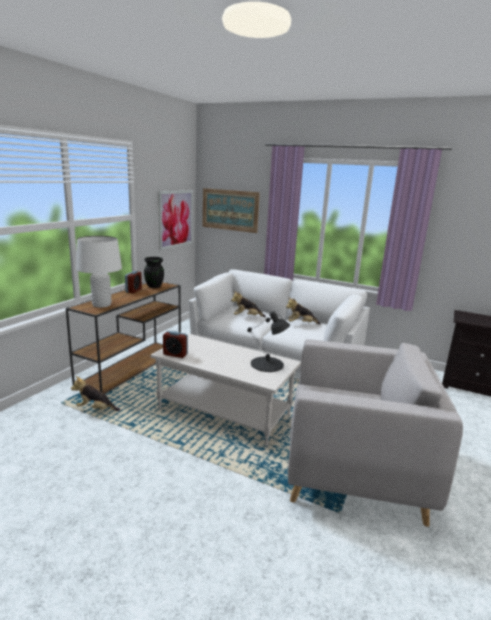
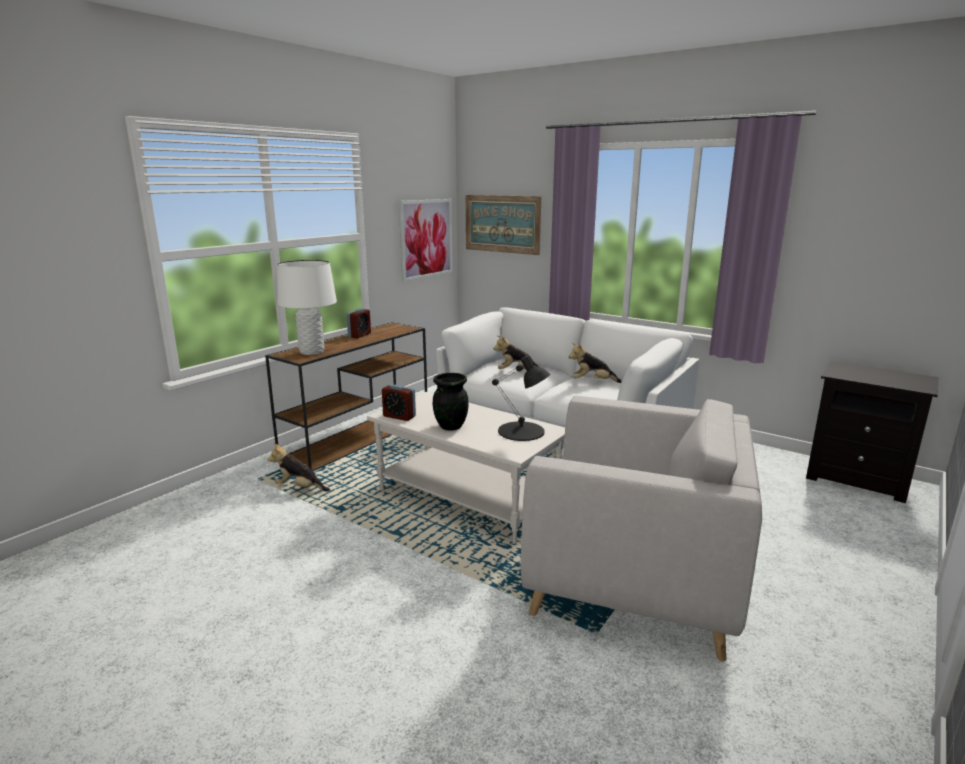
camera: 10 degrees right, 0 degrees up
(154, 286) = (388, 330): black vase -> black vase (450, 426)

